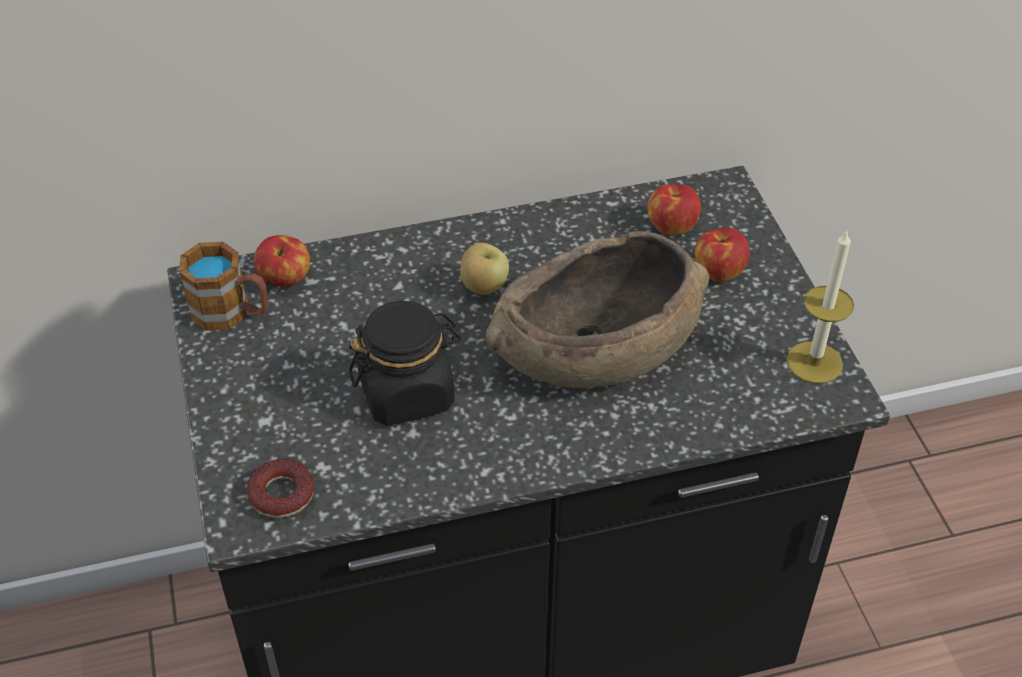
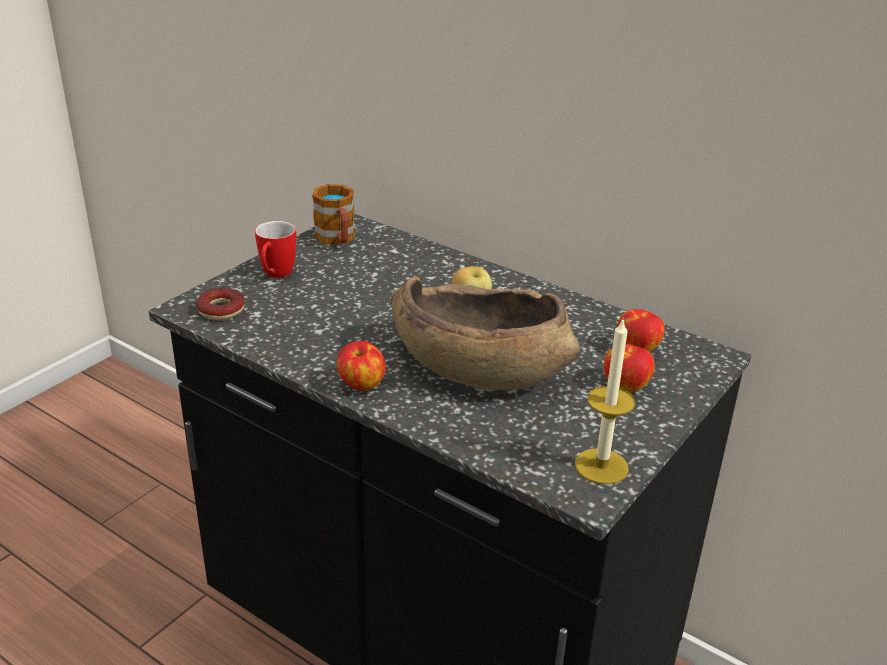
camera: 50 degrees right, 15 degrees down
(255, 408) = (275, 275): none -> mug
(285, 280) = (383, 243): apple -> apple (361, 385)
(407, 392) = (348, 315): black jar -> none

